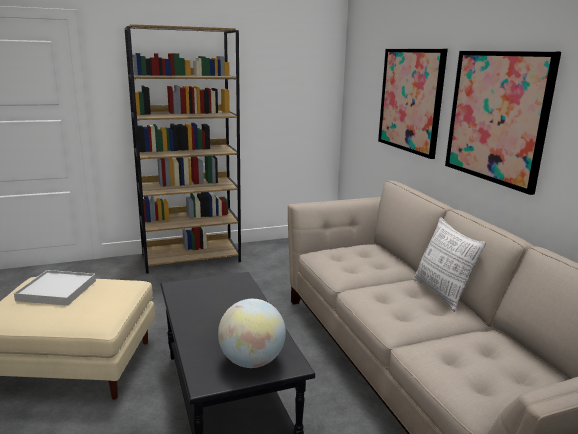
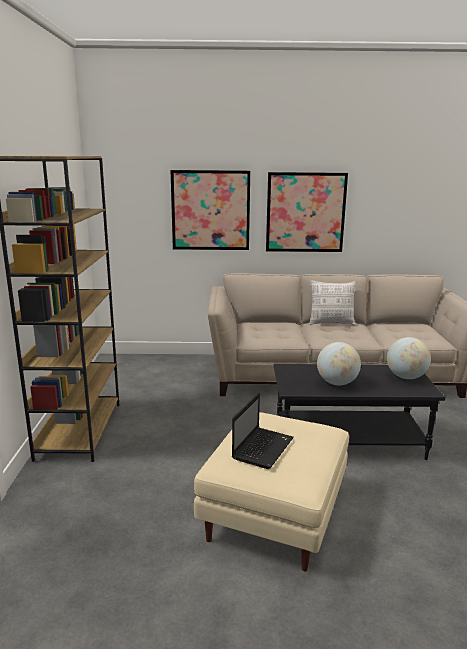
camera: 70 degrees left, 0 degrees up
(57, 290) = (263, 448): white tray -> laptop
(206, 310) = (337, 383): none -> globe

